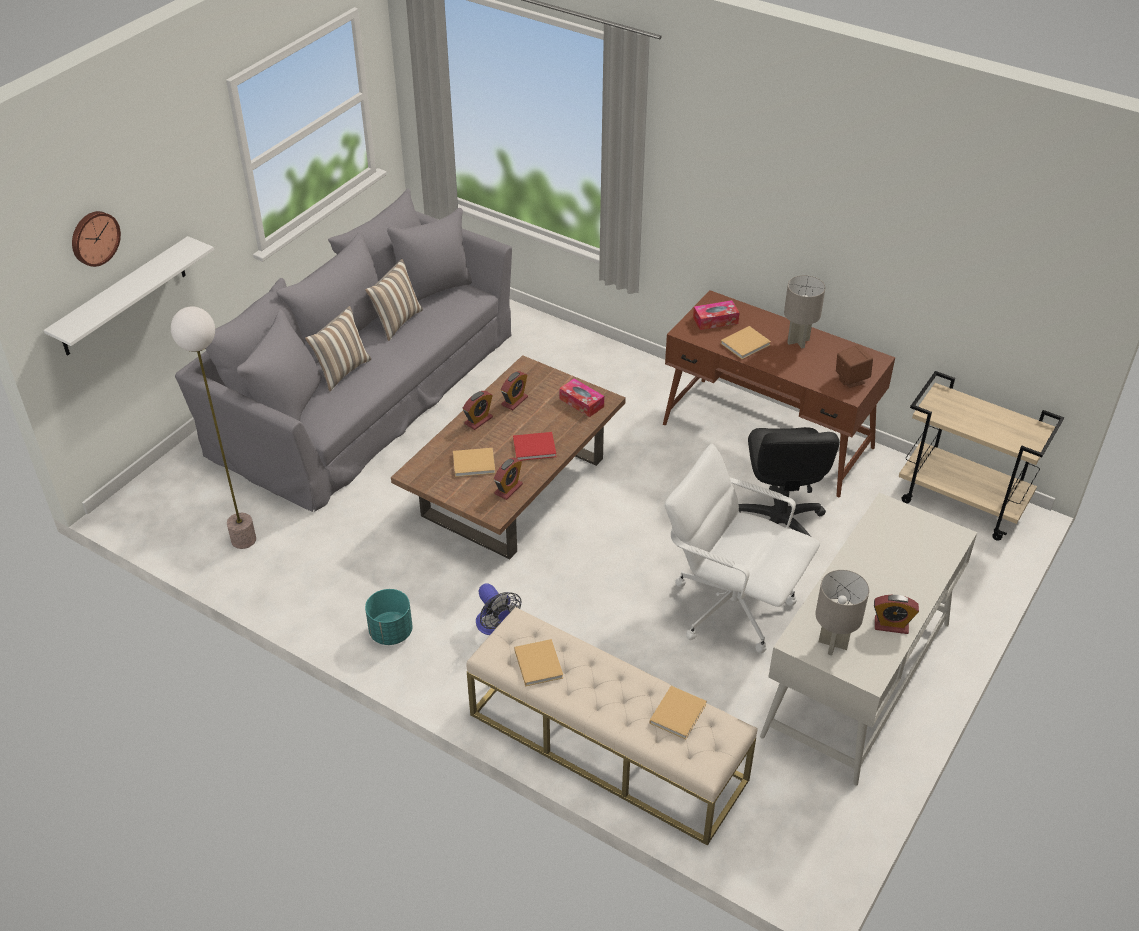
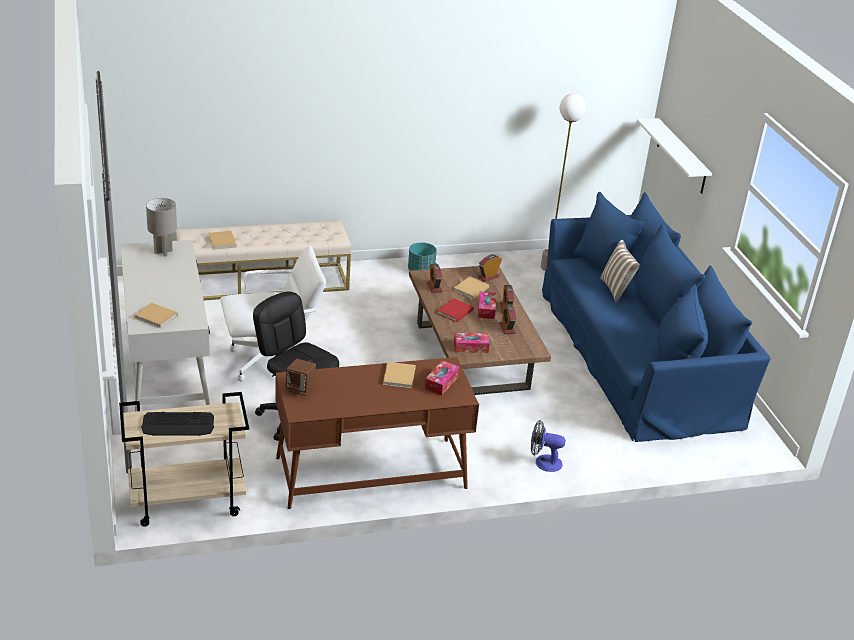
camera: 130 degrees right, 10 degrees down
(94, 238) = (688, 104): wall clock -> none
(365, 392) = (636, 356): grey sofa -> blue sofa
(396, 322) = (647, 329): pillow -> none
(495, 626) = (378, 296): fan -> fan (543, 462)
(500, 431) = (486, 309): none -> tissue box
(538, 662) = (308, 230): beige book -> beige book (157, 317)
(798, 341) = (368, 397): grey table lamp -> none
(891, 625) = (140, 271): alarm clock -> alarm clock (488, 277)
(991, 421) = (178, 425): none -> keyboard

